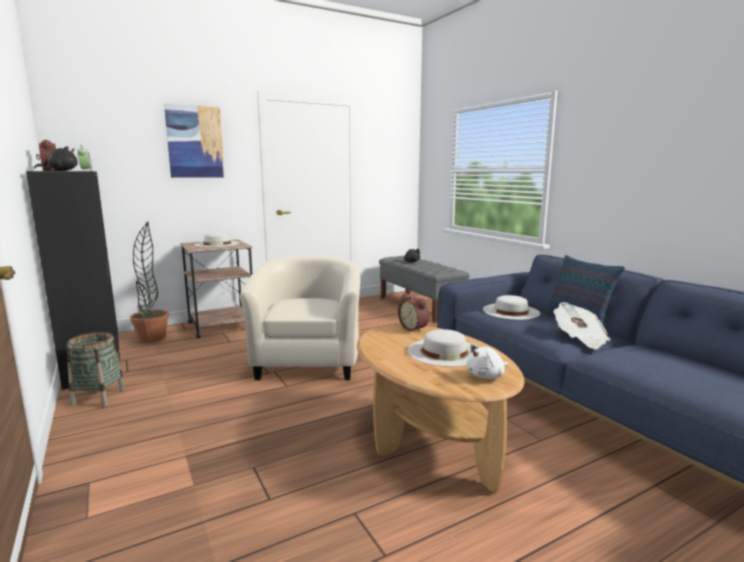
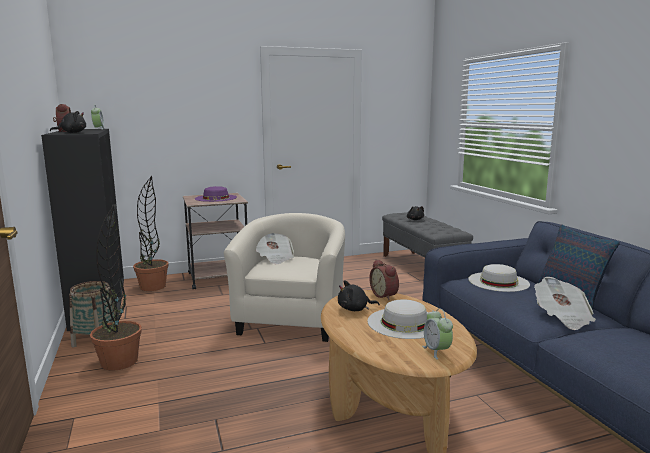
camera: 10 degrees right, 0 degrees up
(131, 417) = (119, 362): none -> potted plant
(195, 142) = (199, 98): picture -> none
(217, 244) = (216, 198): white hat -> purple hat
(288, 300) = (274, 258): none -> newspaper
(390, 342) = (355, 309): none -> black plush toy
(487, 376) = (436, 351): white plush toy -> alarm clock

